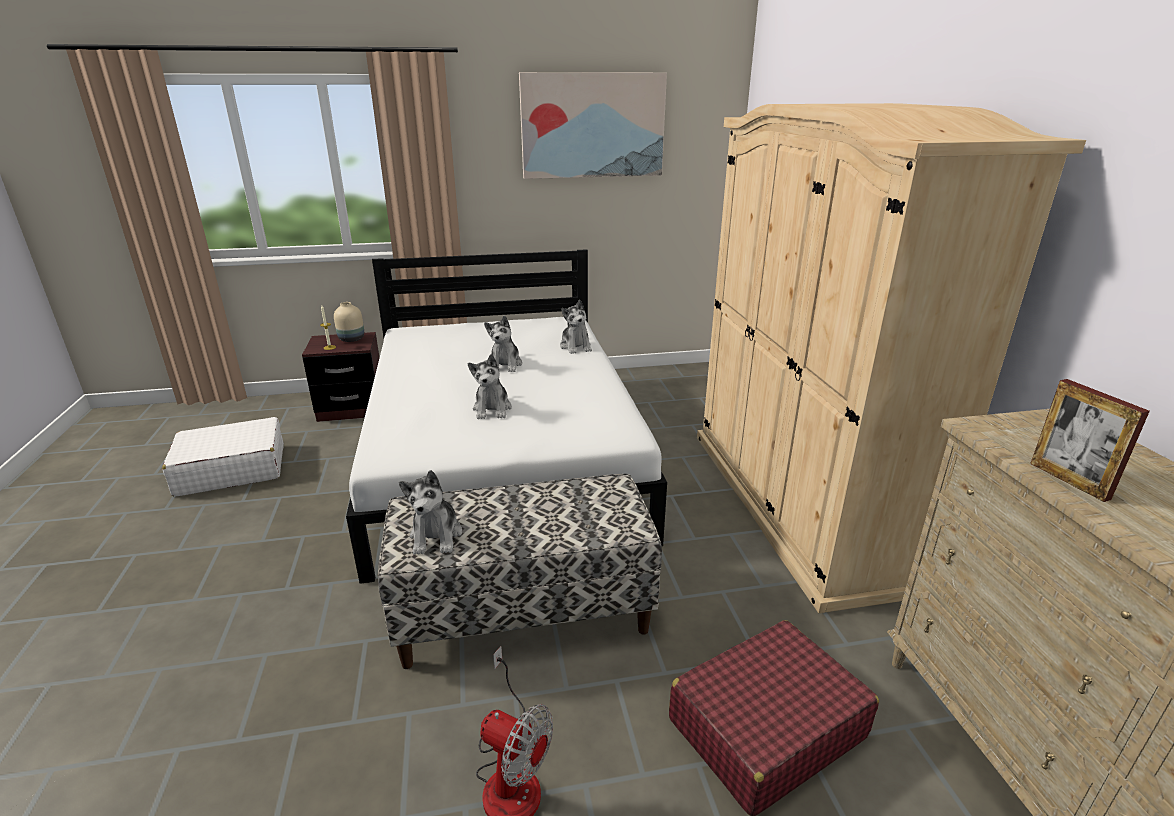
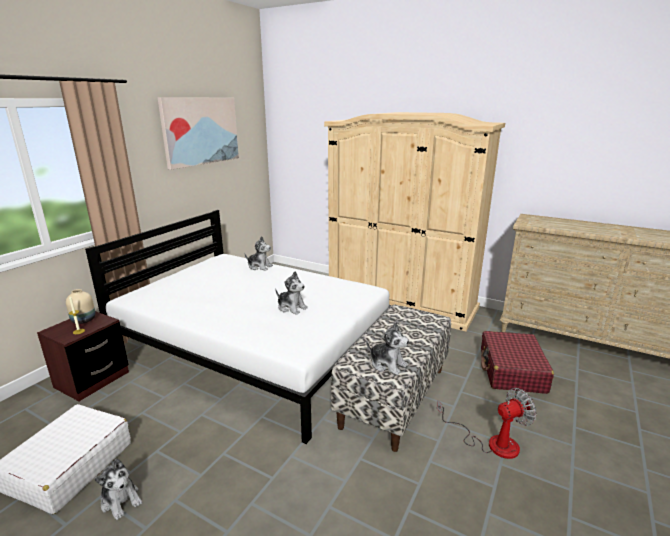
camera: 50 degrees left, 5 degrees down
(505, 365) = (246, 287): plush toy -> plush toy (121, 500)
(1068, 480) = (564, 229): picture frame -> none

